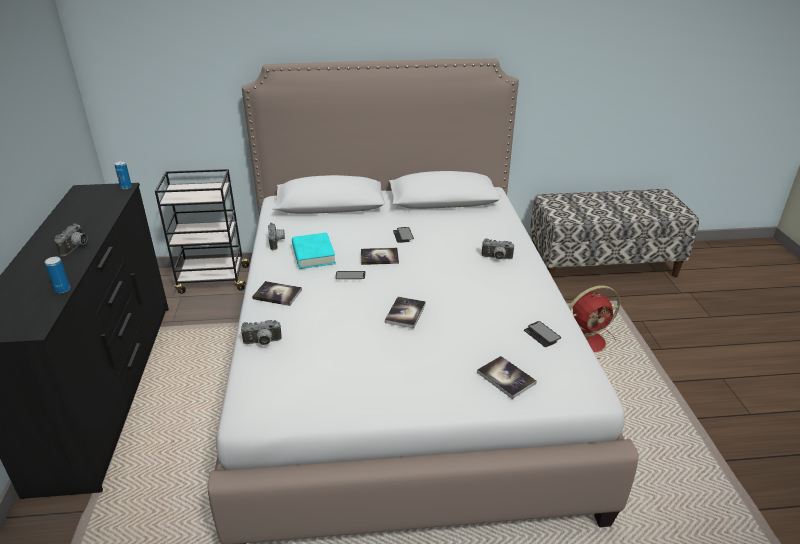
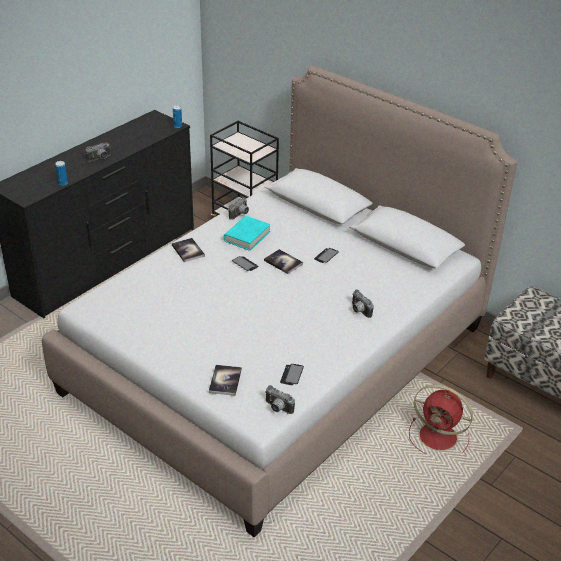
camera: 45 degrees right, 5 degrees up
(262, 343) = (139, 275): camera -> camera (277, 408)
(405, 313) = (236, 308): book -> none

